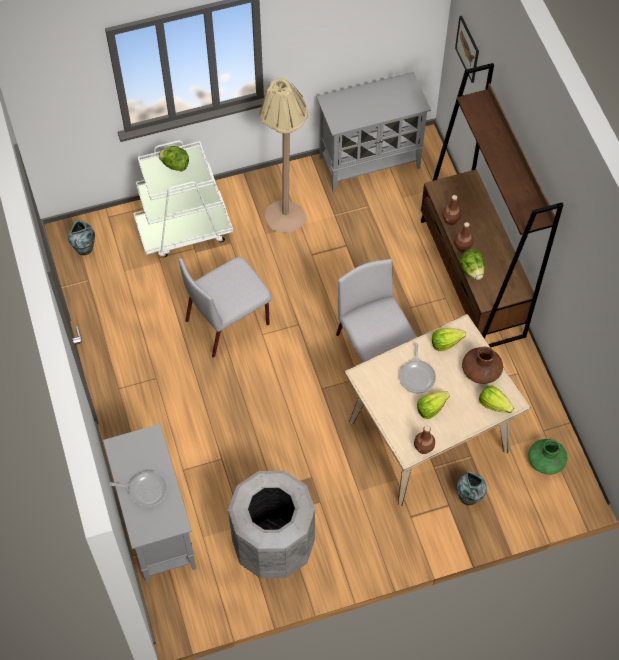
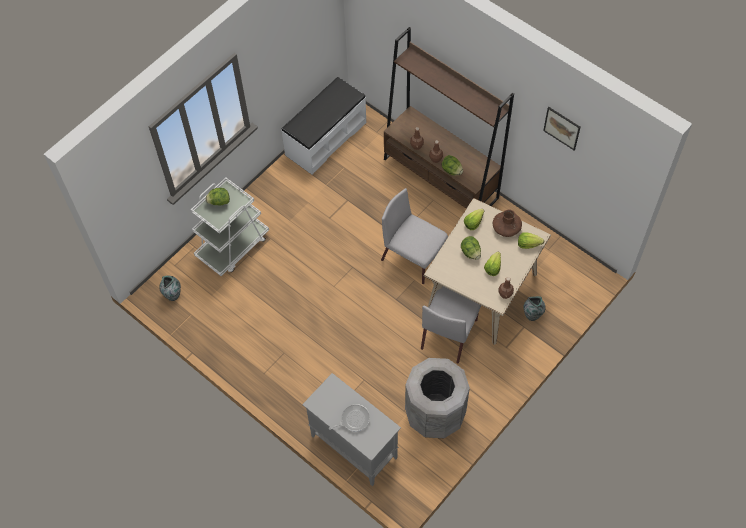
camera: 30 degrees left, 0 degrees up
(228, 321) = (305, 290): grey chair -> grey chair (449, 333)
(286, 209) = (292, 197): beige floor lamp -> none
(370, 162) = (325, 138): grey cabinet -> white bench
(417, 376) = (470, 252): frying pan -> lettuce
(467, 49) = (374, 27): picture -> picture (562, 128)
(546, 461) = (562, 267): green vase -> none

